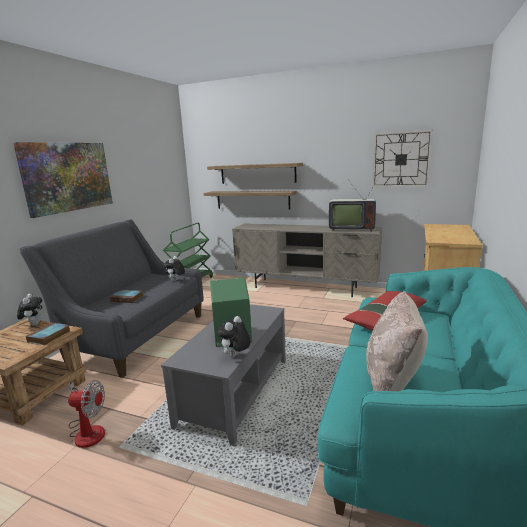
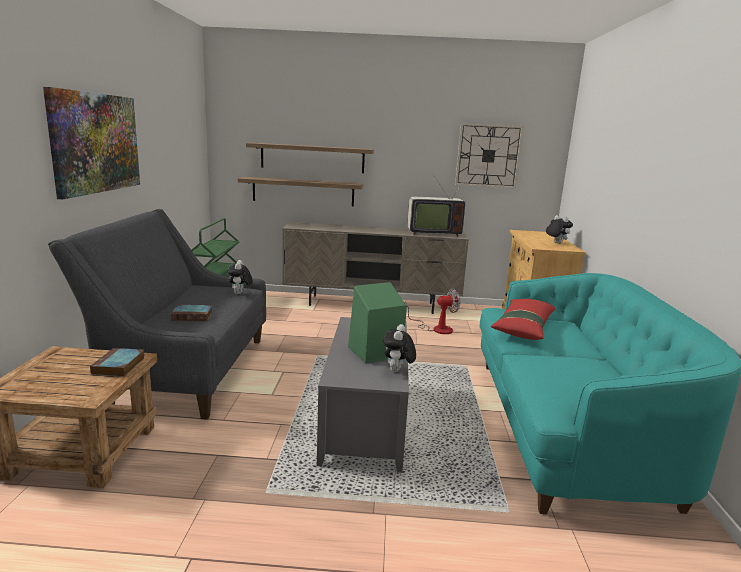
camera: 20 degrees left, 0 degrees up
(34, 324) = (74, 352): plush toy -> plush toy (556, 243)
(88, 430) = (208, 481): fan -> fan (436, 328)
(392, 381) = (574, 379): beige pillow -> none

